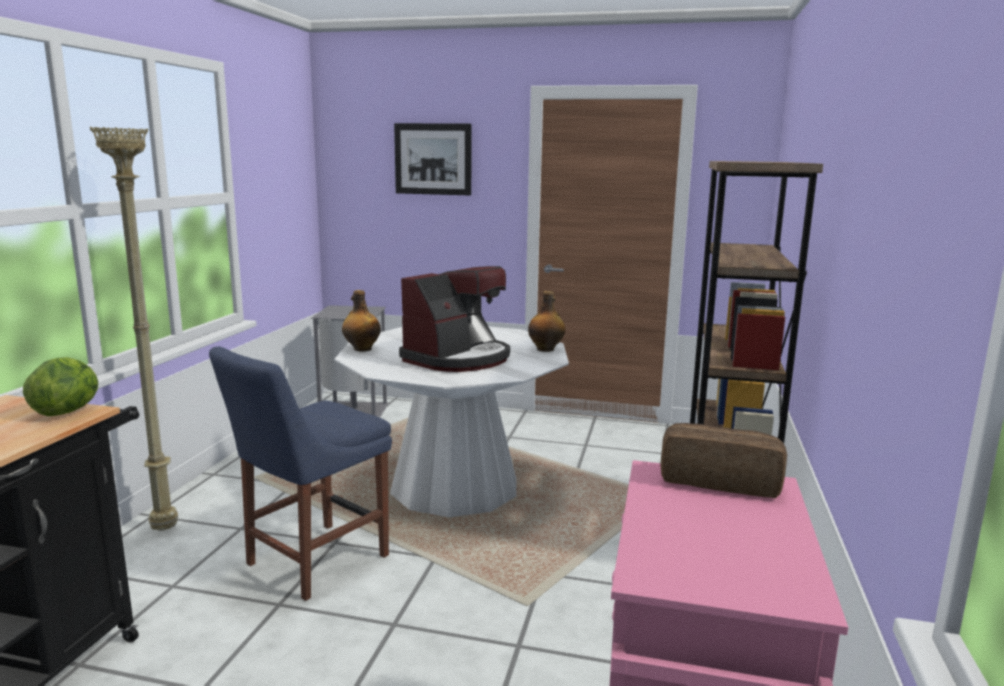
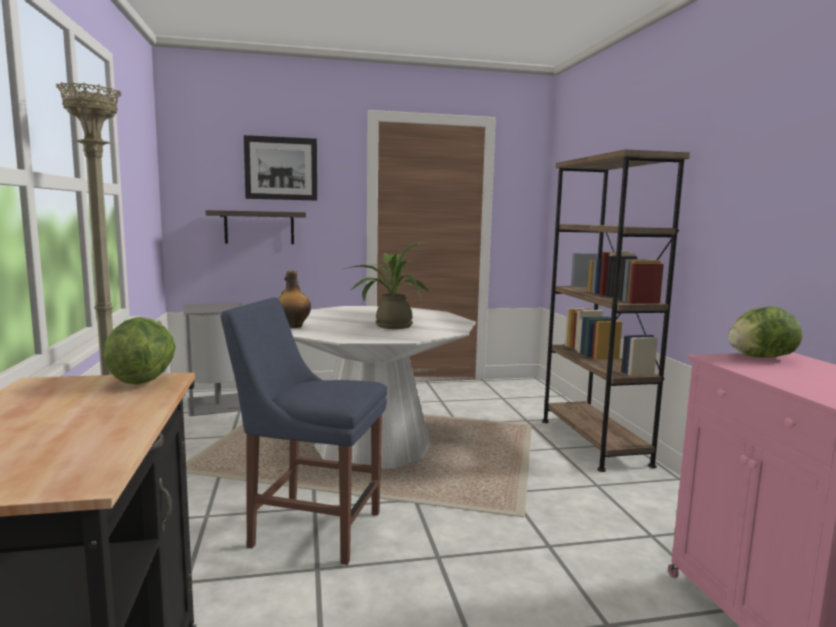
camera: 25 degrees left, 5 degrees down
(311, 562) = (310, 527): blue chair -> blue chair turned 90 degrees clockwise
(410, 225) = (259, 227): none -> shelf
(458, 358) = (389, 325): coffee machine -> potted plant
(546, 349) = (443, 315): bottle -> none
(720, 480) = (760, 357): bread -> lettuce

